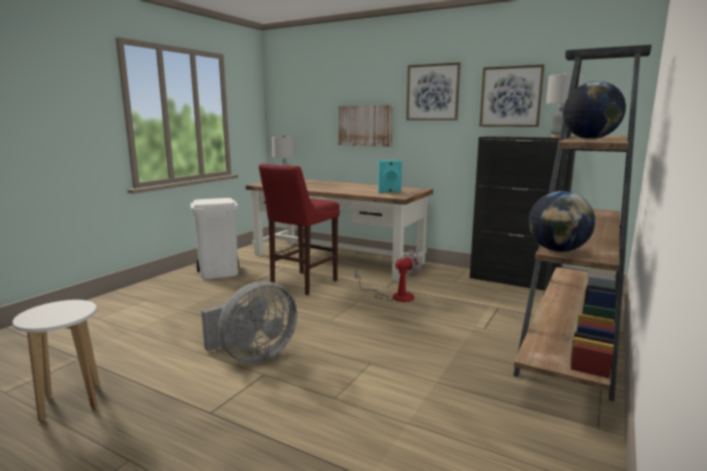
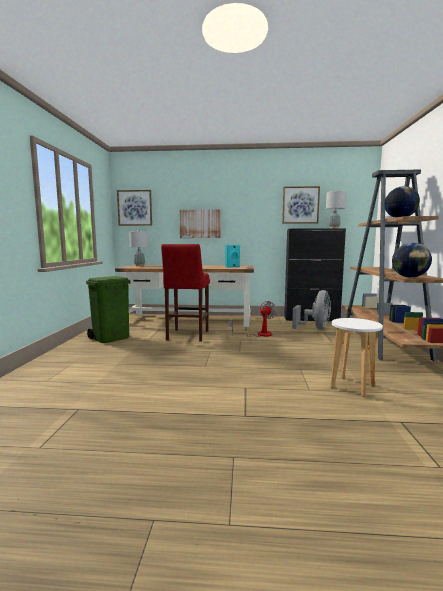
camera: 25 degrees left, 5 degrees down
(71, 402) = (121, 437): white stool -> white stool (352, 386)
(219, 273) = (111, 338): white trash can -> green trash can
(253, 356) = (221, 379): grey fan -> grey fan (315, 328)
(432, 92) = (250, 201): picture -> picture (135, 208)

